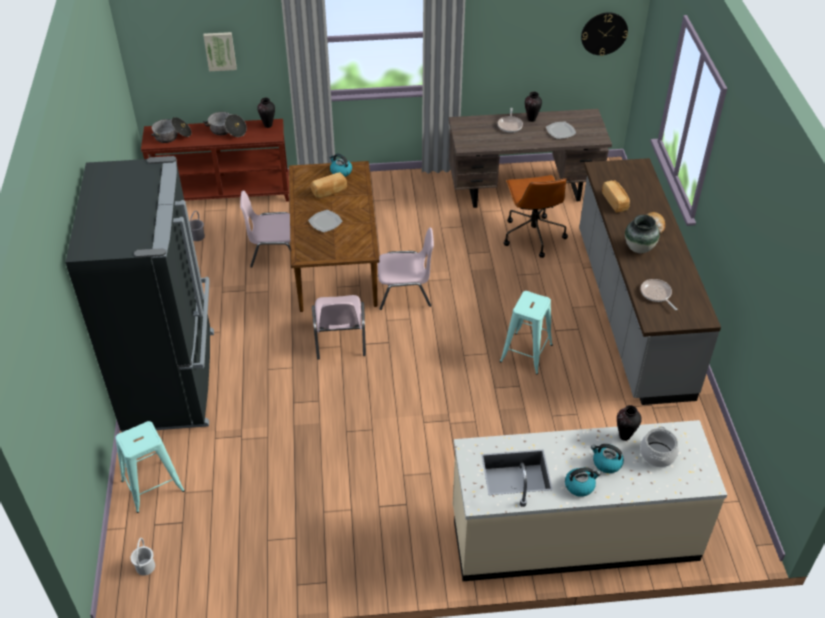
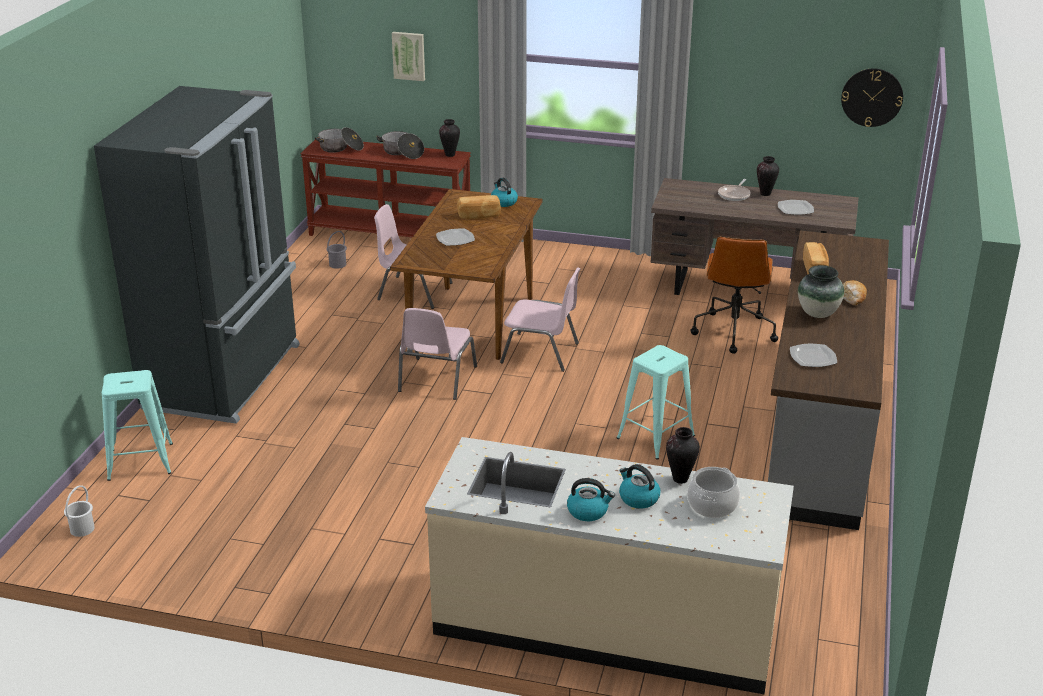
camera: 20 degrees right, 15 degrees down
(656, 294) = (812, 357): frying pan -> plate

